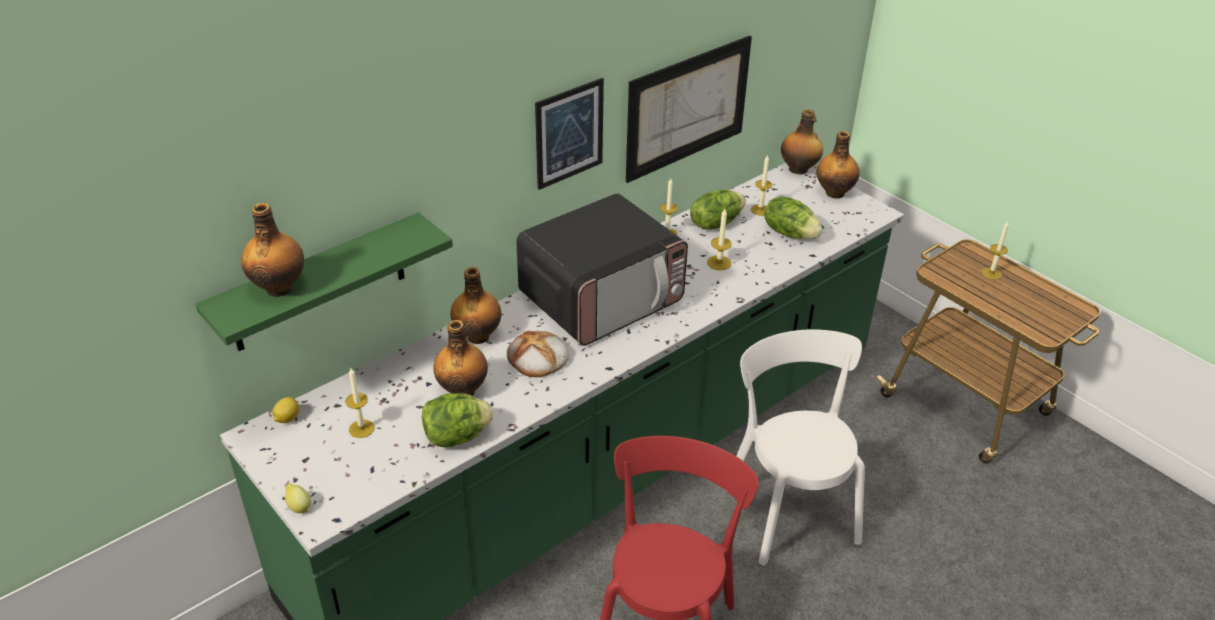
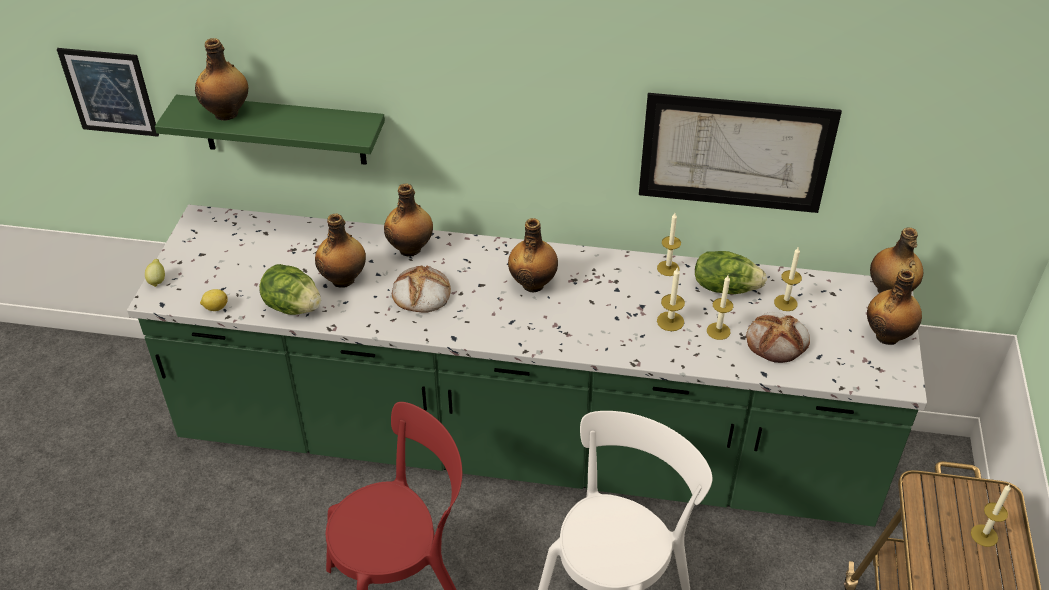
camera: 50 degrees right, 5 degrees up
(287, 419) = (230, 221): lemon -> lemon (215, 307)
(361, 429) = (255, 258): candle -> candle (718, 331)
(569, 133) = (564, 114): picture -> picture (109, 92)
(602, 299) = (533, 283): microwave -> bottle
(790, 233) = (777, 341): lettuce -> bread

